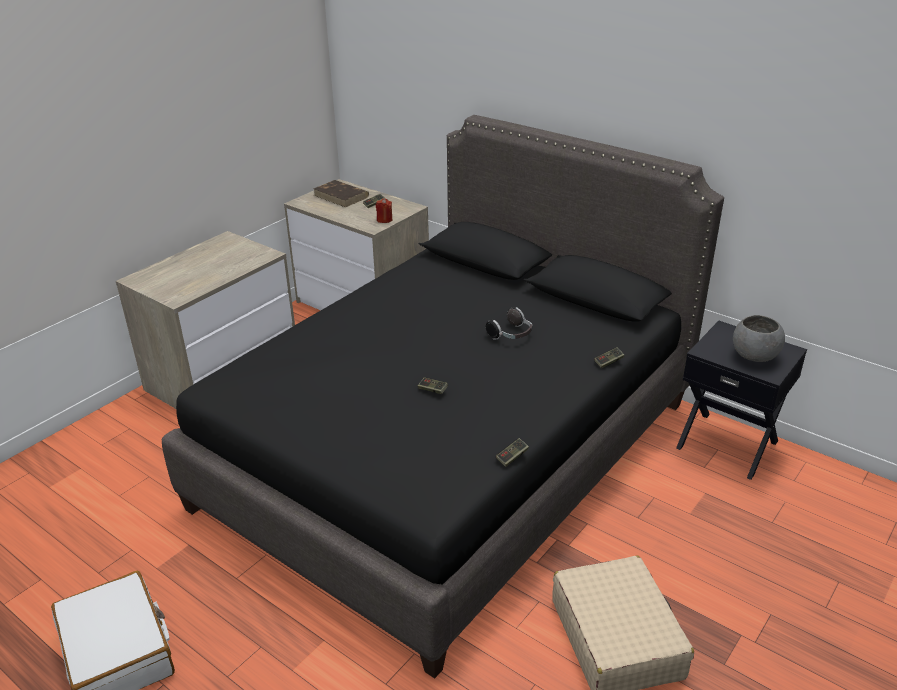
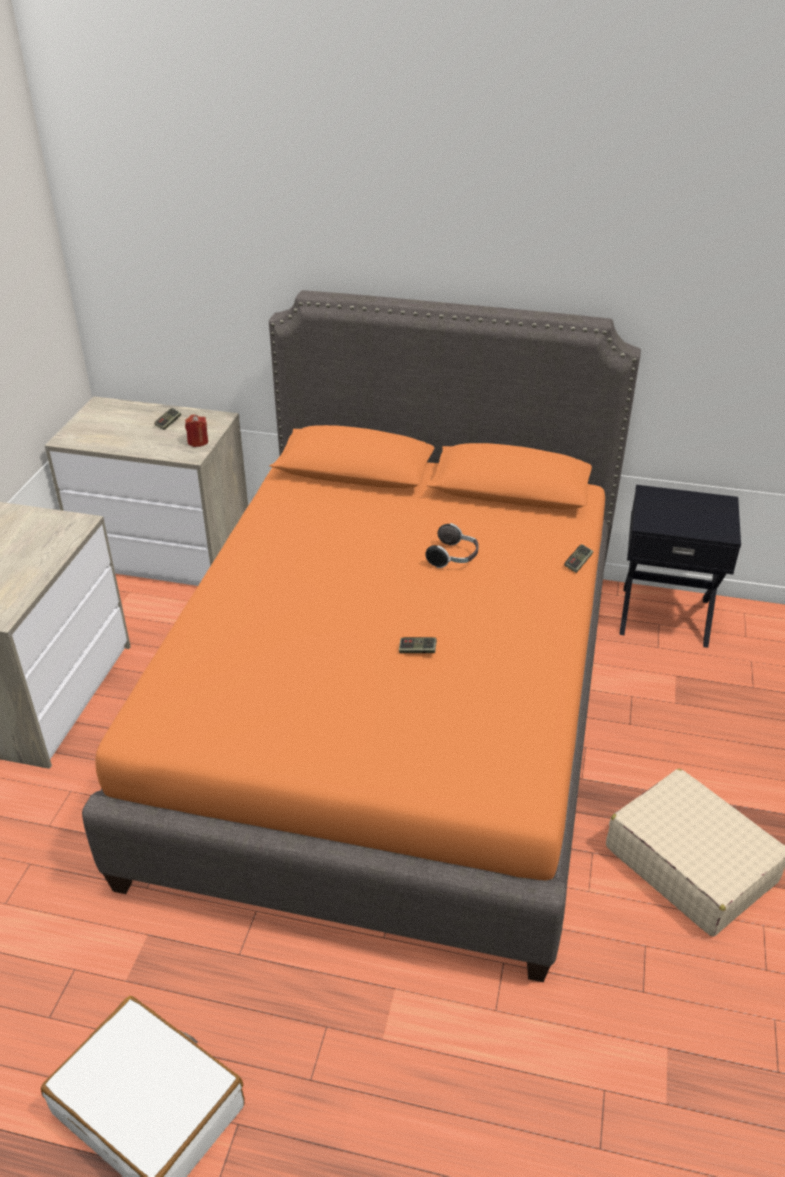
camera: 25 degrees left, 5 degrees up
(341, 196) = (116, 420): brown book -> none
(450, 453) = (391, 712): black bed -> orange bed
(512, 457) = (562, 706): game controller -> none
(754, 357) = (698, 518): grey bowl -> none

